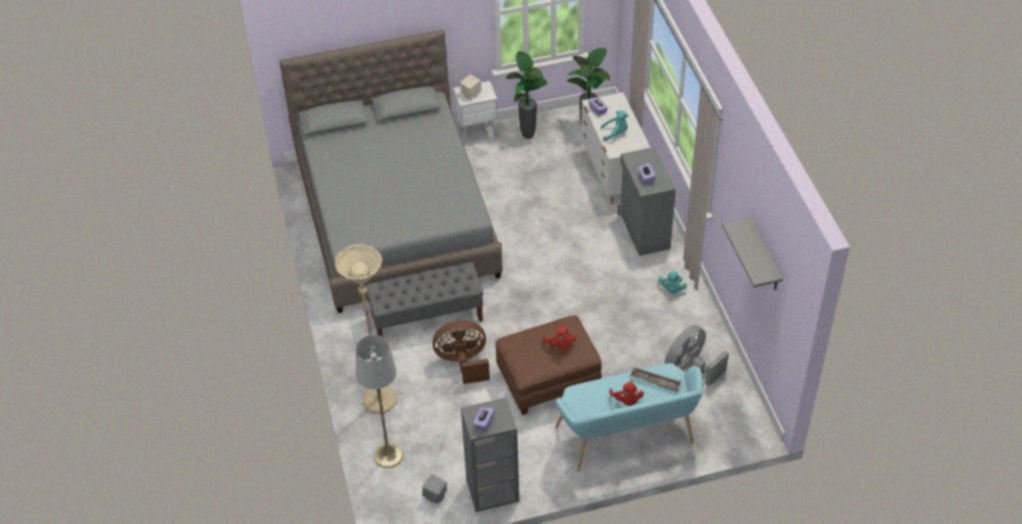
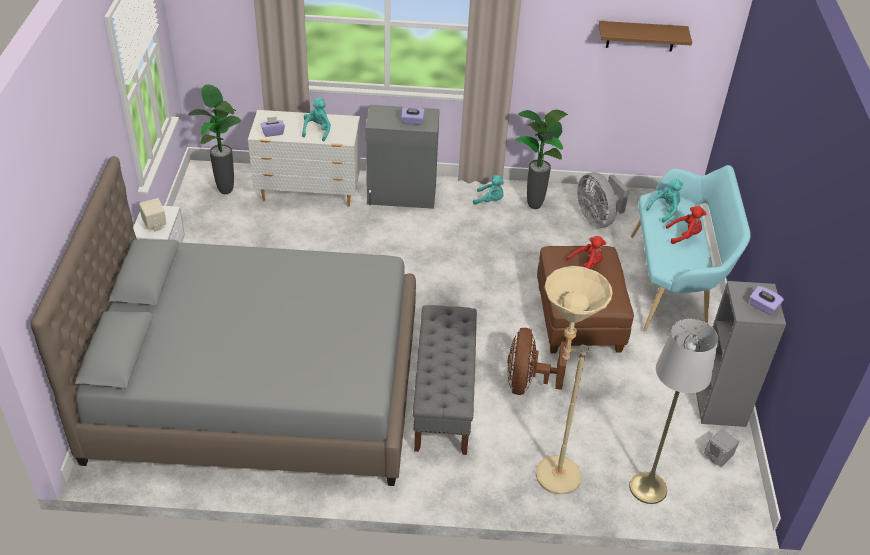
camera: 75 degrees left, 5 degrees down
(528, 135) = (199, 237): potted plant -> potted plant (533, 206)
(655, 381) = (665, 210): tray -> turquoise plush toy
(765, 256) = (641, 36): grey shelf -> brown shelf

